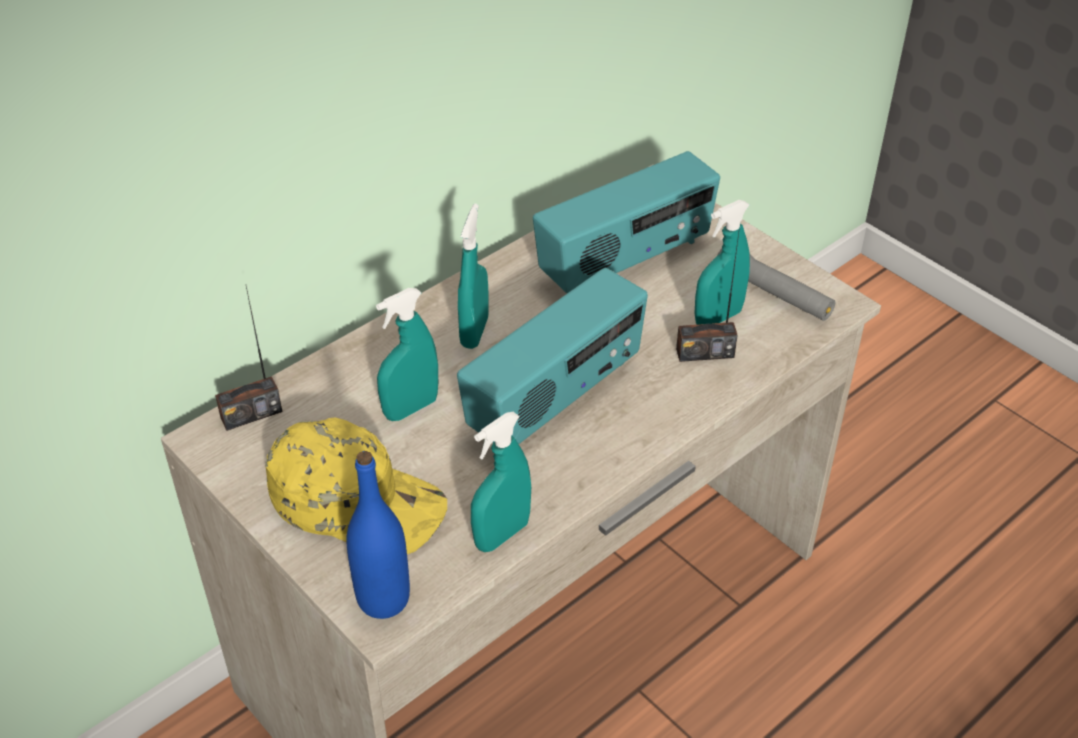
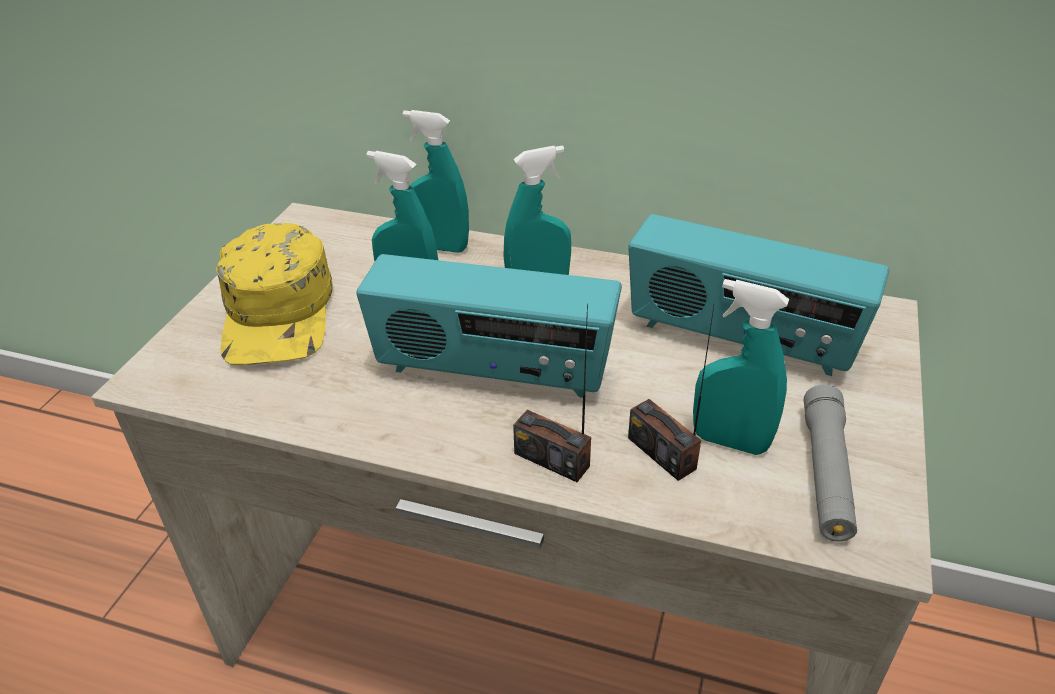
camera: 60 degrees right, 5 degrees down
(251, 414) = (343, 226): radio -> radio (552, 459)
(383, 599) = (169, 371): blue bottle -> none
(501, 535) = (283, 409): turquoise spray bottle -> turquoise spray bottle (440, 247)

